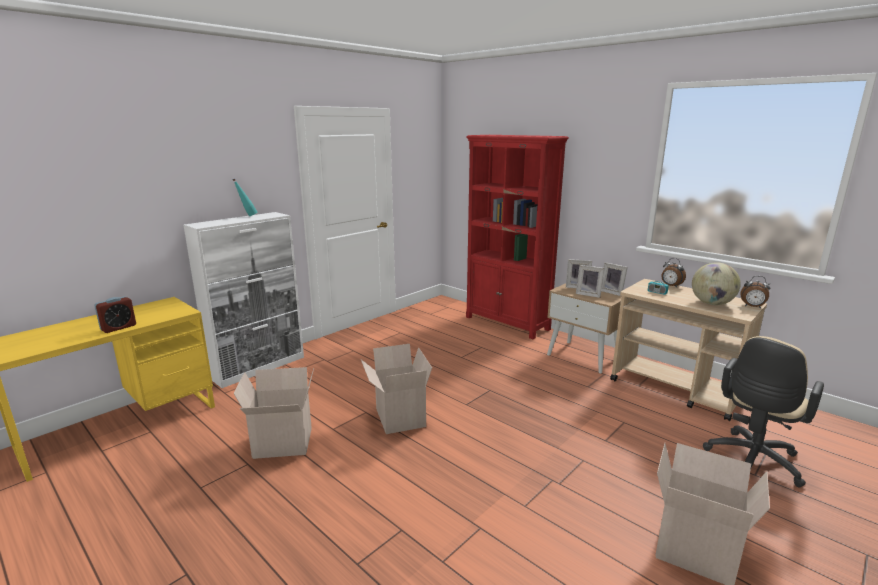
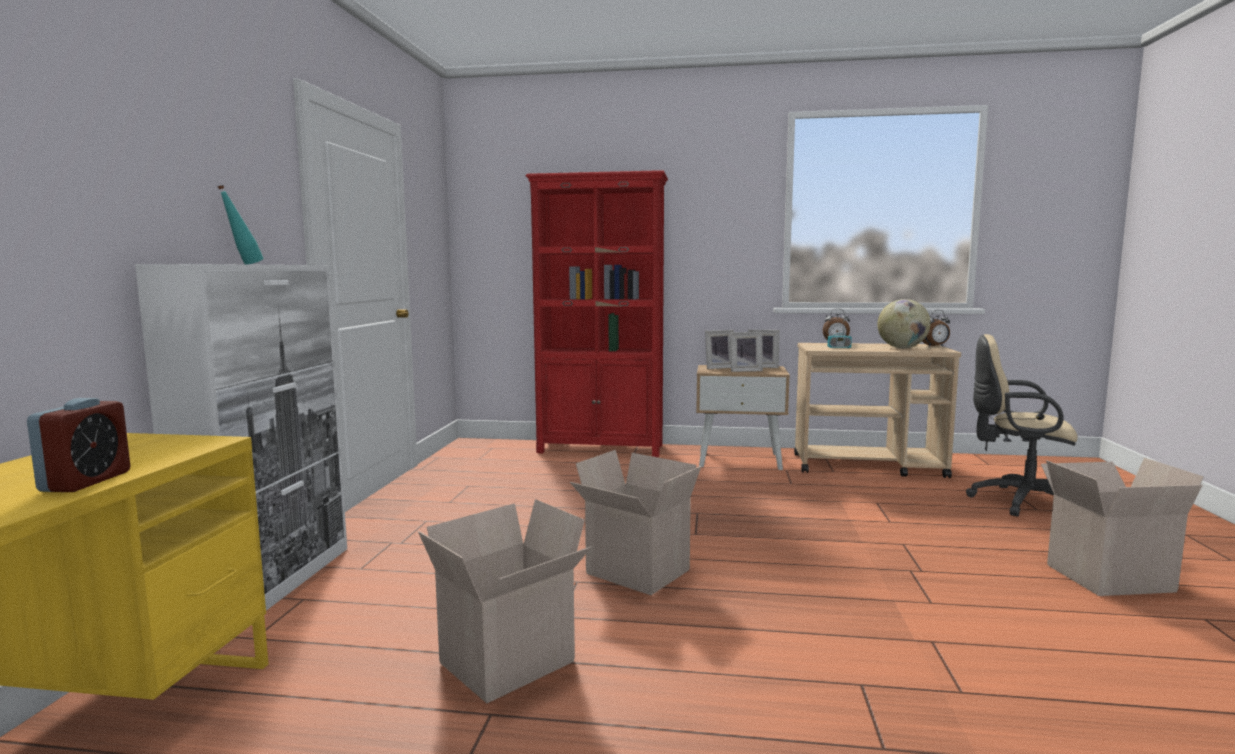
camera: 35 degrees left, 10 degrees down
(751, 462) = (1018, 501): beige office chair -> beige office chair turned 105 degrees clockwise

